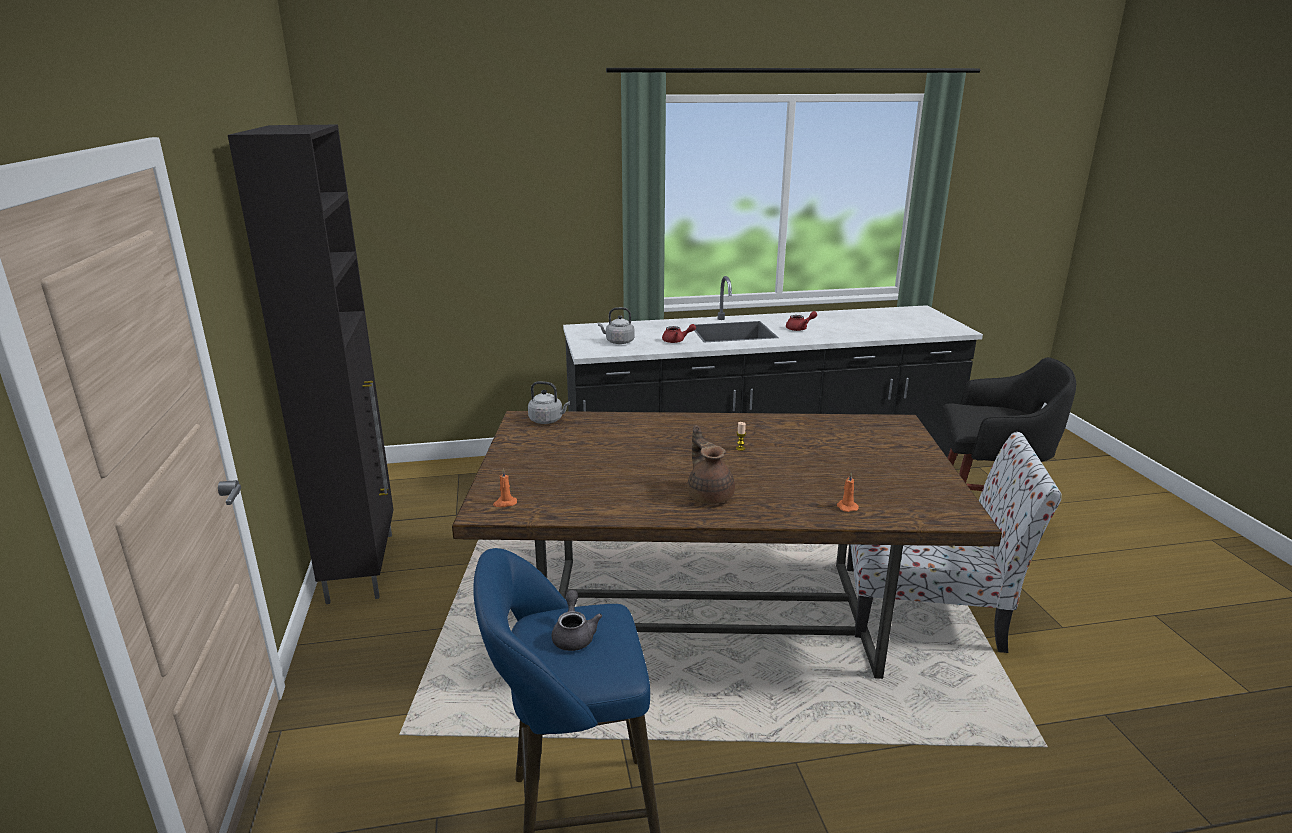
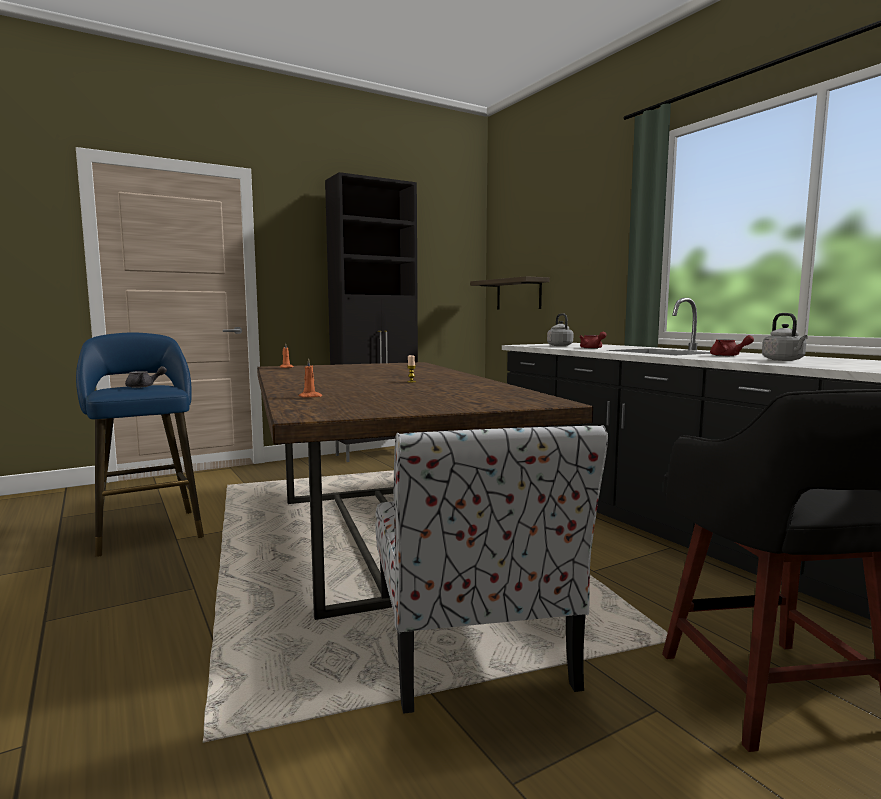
camera: 70 degrees right, 15 degrees down
(410, 265) = (518, 294): none -> shelf
(547, 420) = (416, 364): grey kettle -> grey kettle (784, 360)
(709, 495) = (316, 381): brown teapot -> none

